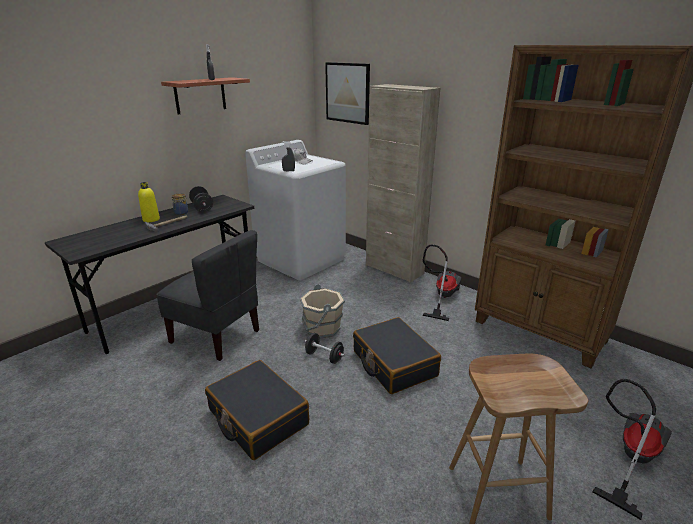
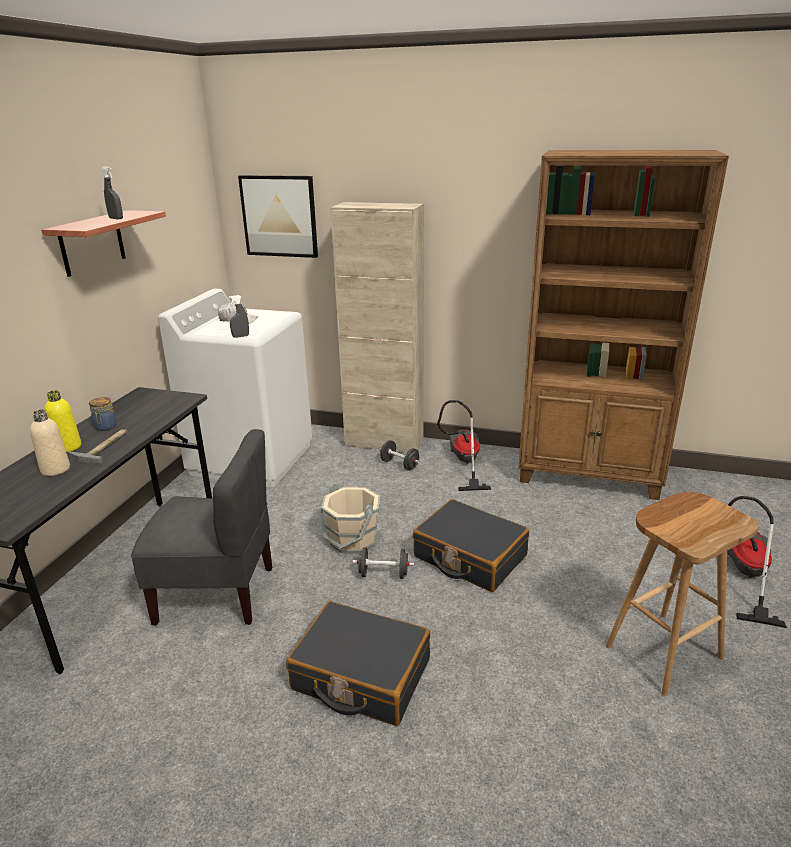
camera: 25 degrees left, 0 degrees up
(132, 230) = (55, 469): none -> beige bottle
(202, 207) = (130, 412): black dumbbell -> black dumbbell (399, 465)

